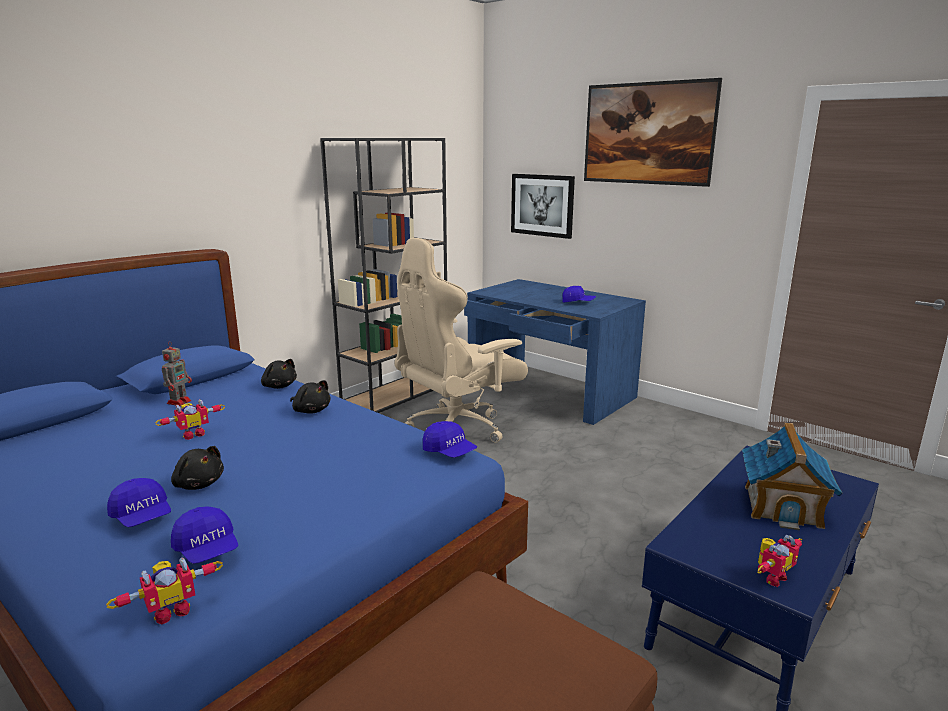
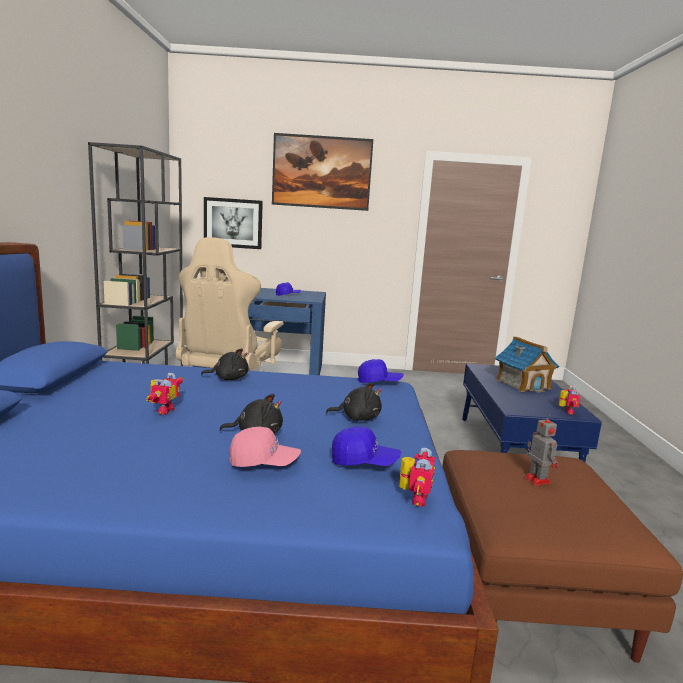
camera: 40 degrees left, 5 degrees down
(142, 517) = (264, 462): blue cap -> pink cap
(180, 401) = (84, 393): toy robot -> toy robot (536, 479)
(279, 386) = (159, 369): black plush toy -> black plush toy (357, 418)

